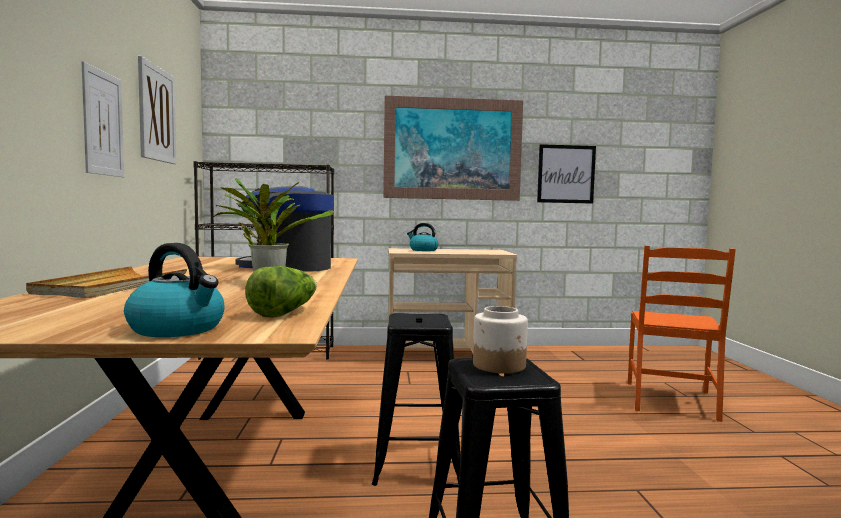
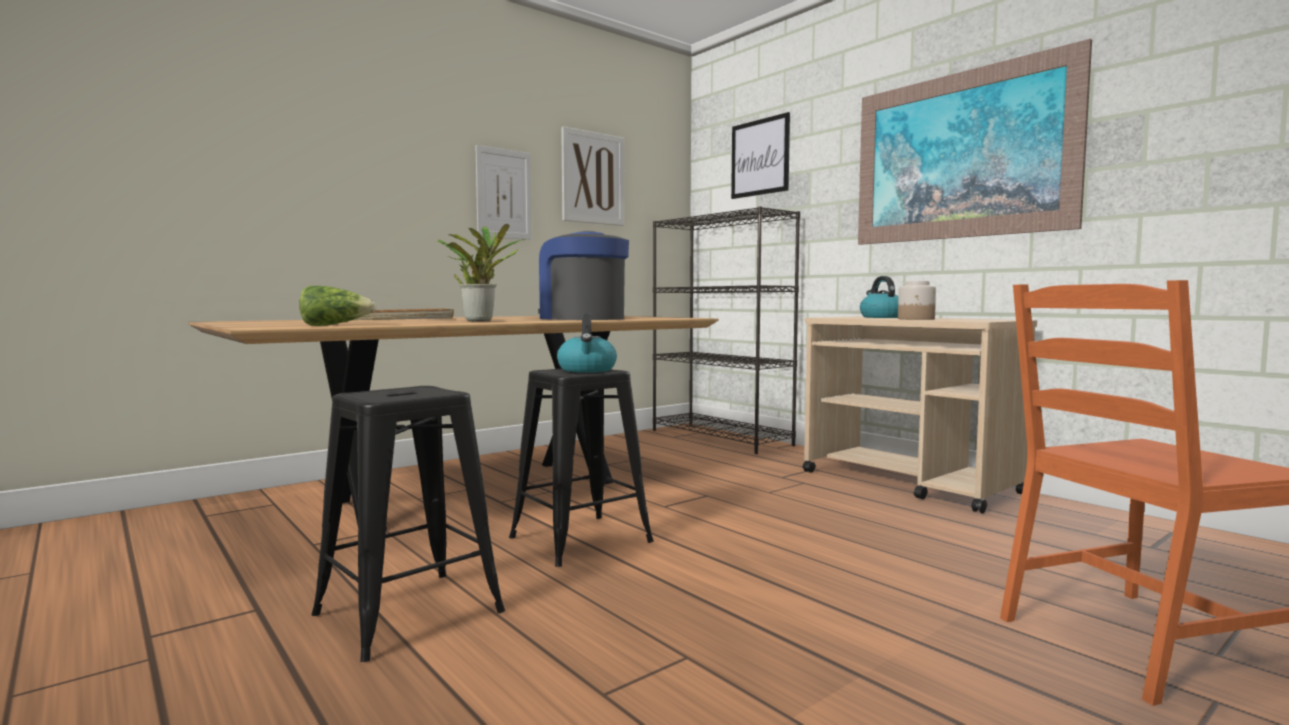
camera: 55 degrees right, 0 degrees up
(178, 329) = (255, 325): kettle -> kettle (587, 370)
(500, 365) = (417, 391): jar -> jar (916, 319)
(566, 174) = (1195, 163): picture -> picture (760, 157)

